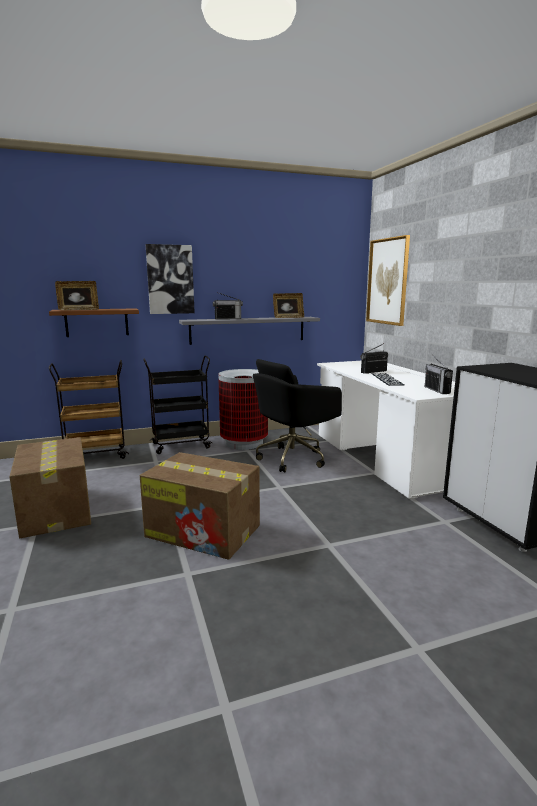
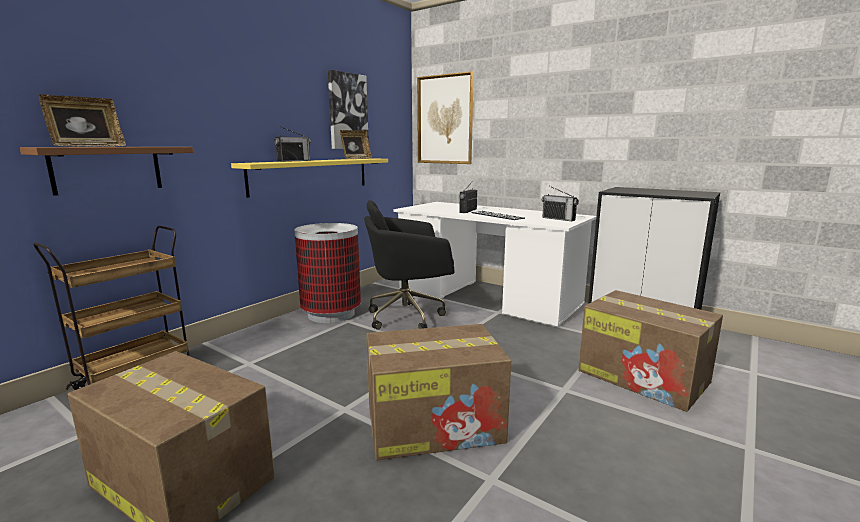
camera: 35 degrees left, 0 degrees up
(170, 279) = (216, 106): picture -> picture (347, 111)
(181, 445) = (256, 335): black cart -> none
(248, 330) = (311, 175): grey shelf -> yellow shelf
(294, 458) = (409, 317): black office chair -> black office chair turned 60 degrees clockwise
(421, 563) = (644, 377): none -> cardboard box

